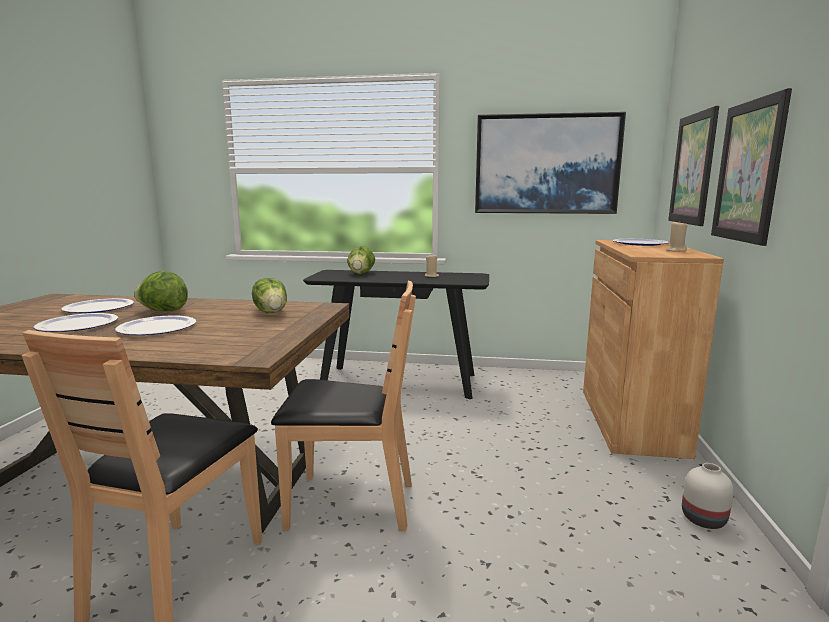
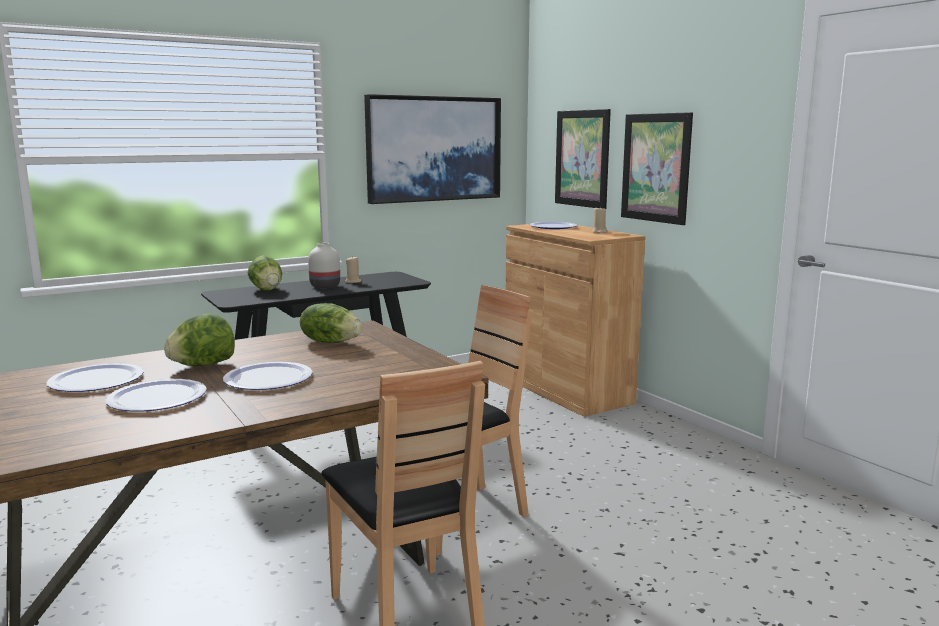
camera: 40 degrees left, 0 degrees up
(702, 519) = (681, 437): white vase -> white vase (324, 286)

